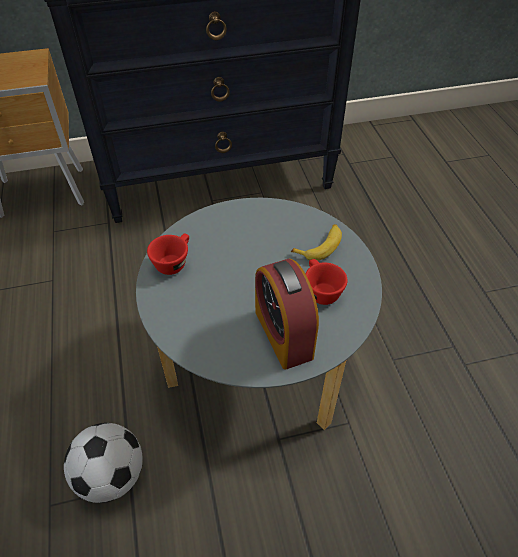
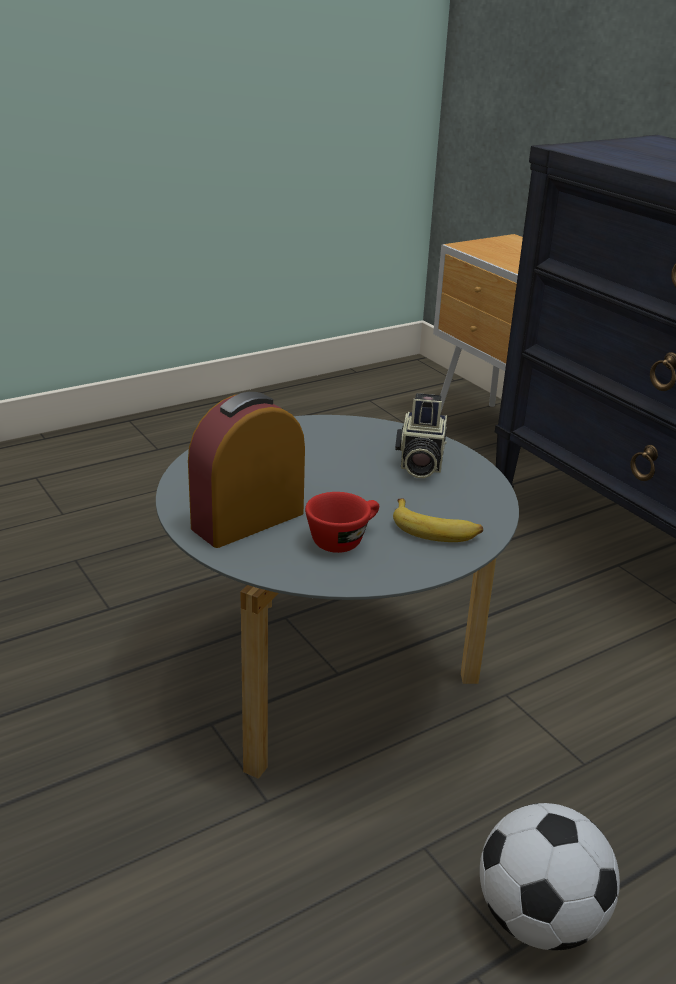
camera: 70 degrees right, 20 degrees down
(112, 475) = (119, 591): football -> football (539, 919)
(173, 261) = (327, 431): red cup -> none
(239, 229) = (419, 463): none -> camera

